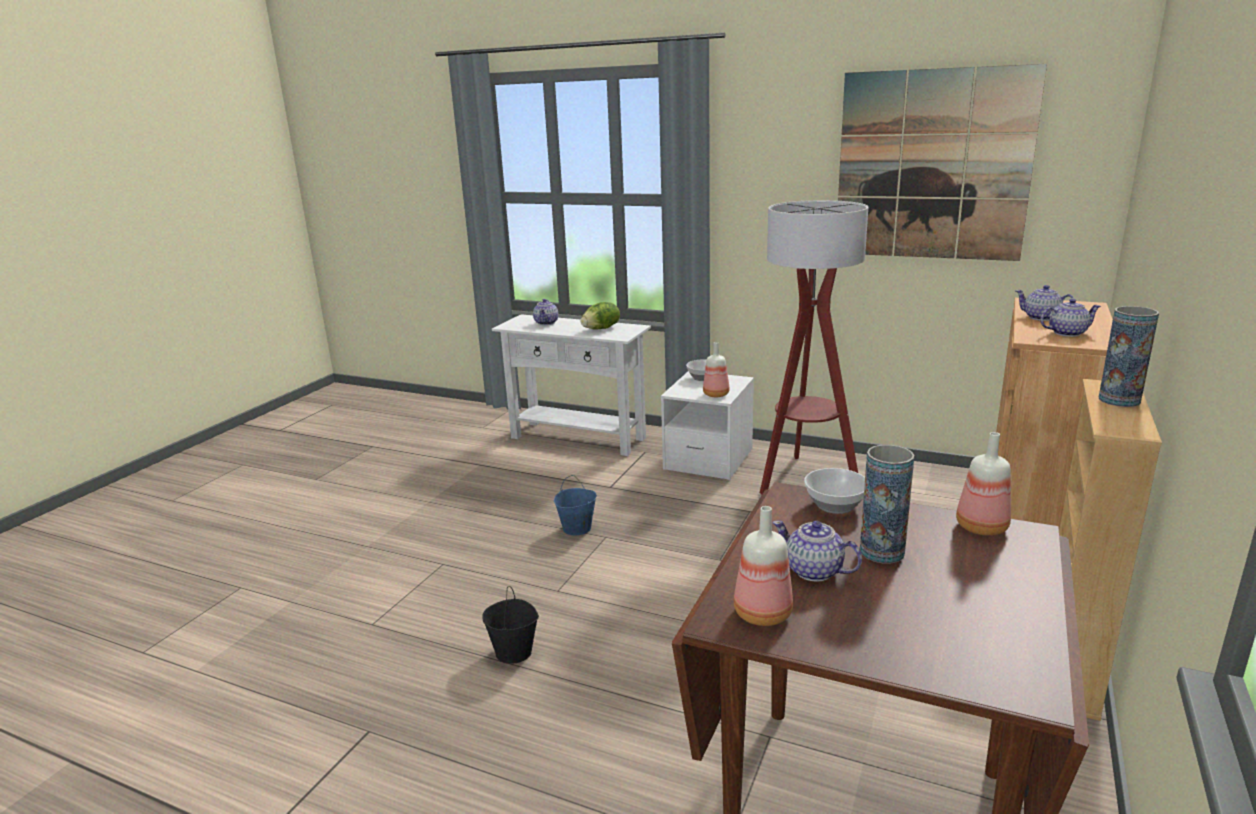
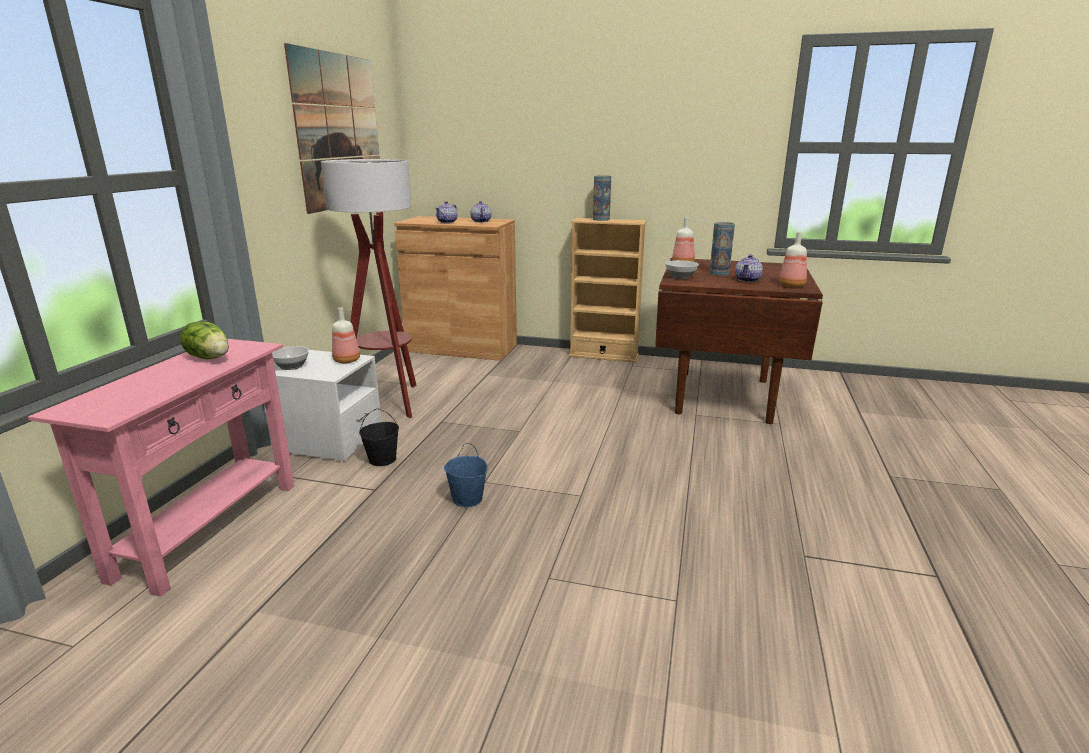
camera: 100 degrees left, 0 degrees up
(514, 652) = (672, 503): black bucket -> black bucket (382, 459)
(546, 322) = (128, 390): teapot -> none
(578, 438) = (209, 529): white console table -> pink console table

